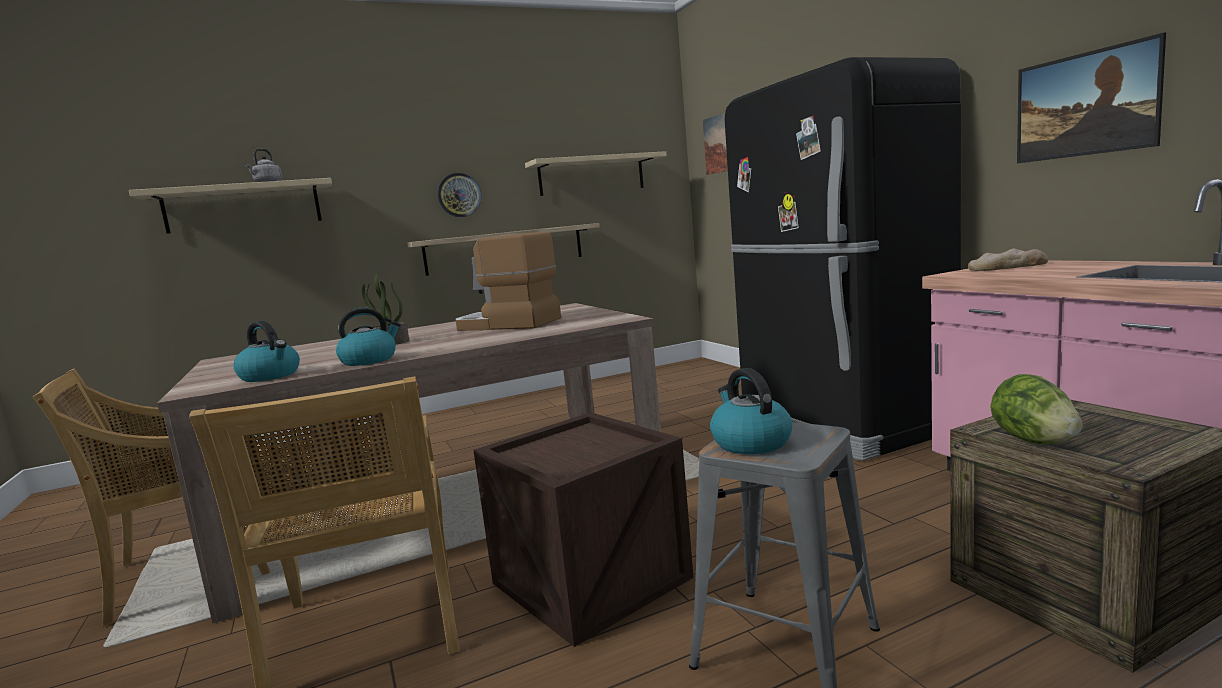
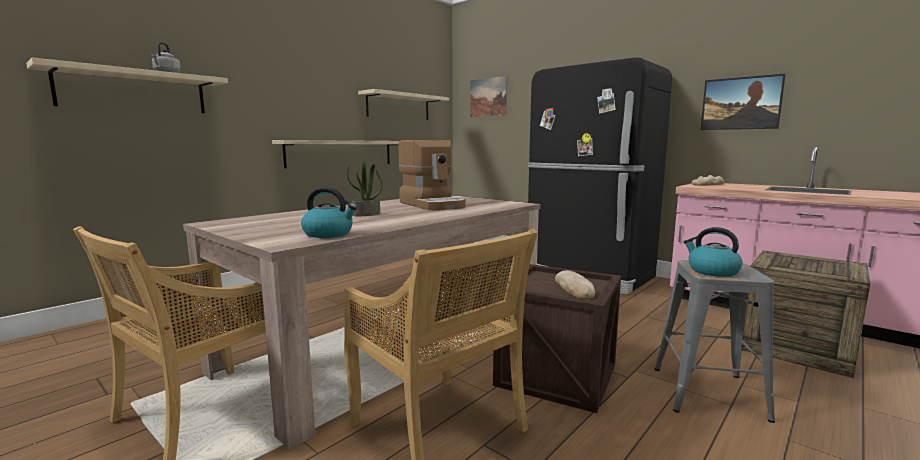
camera: 25 degrees left, 0 degrees up
(369, 360) = (392, 224): kettle -> none
(459, 195) = (312, 108): wall clock -> none
(507, 324) = (433, 205): coffee machine -> coffee machine turned 120 degrees counterclockwise
(585, 456) = (574, 289): none -> bread
(1033, 441) = (796, 269): lettuce -> none

